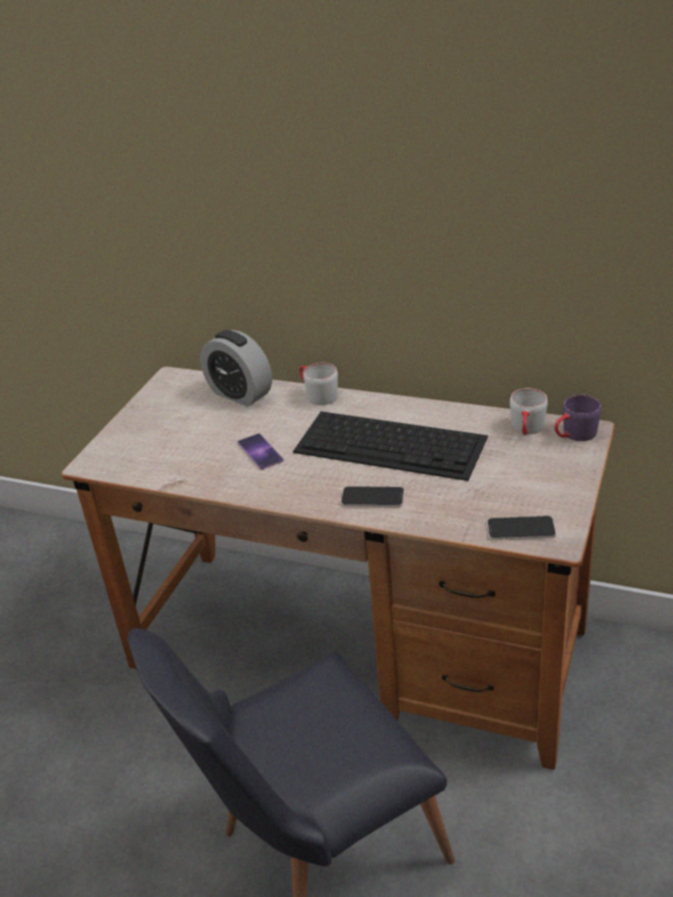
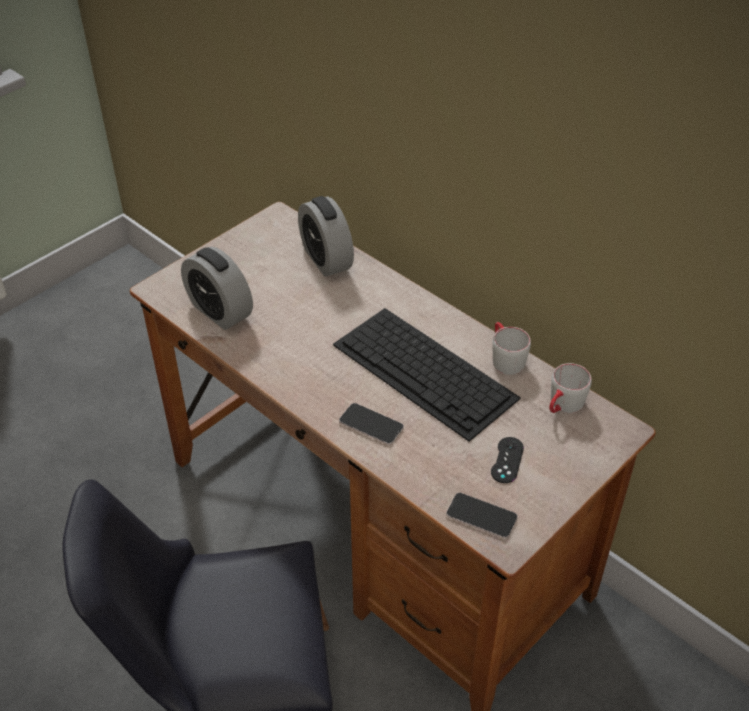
camera: 20 degrees right, 10 degrees up
(166, 461) = (220, 311): none -> alarm clock
(260, 451) = (305, 332): phone -> none
(317, 395) = (394, 287): grey mug -> grey mug (504, 358)
(511, 482) = (507, 460): none -> black game controller
(574, 435) = (604, 431): purple mug -> none

